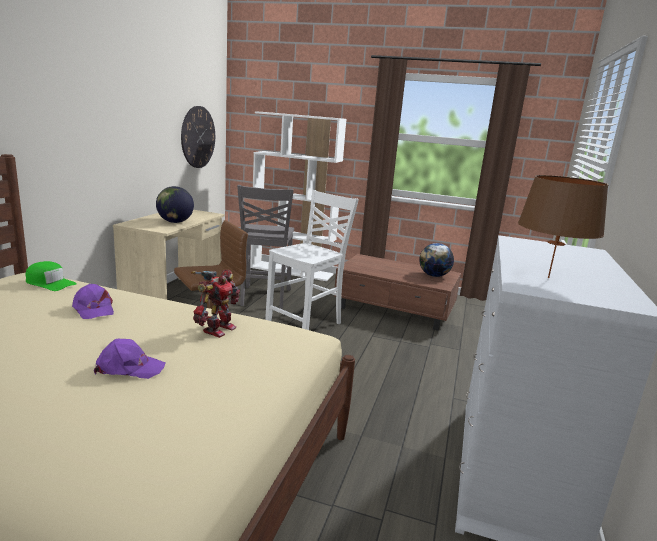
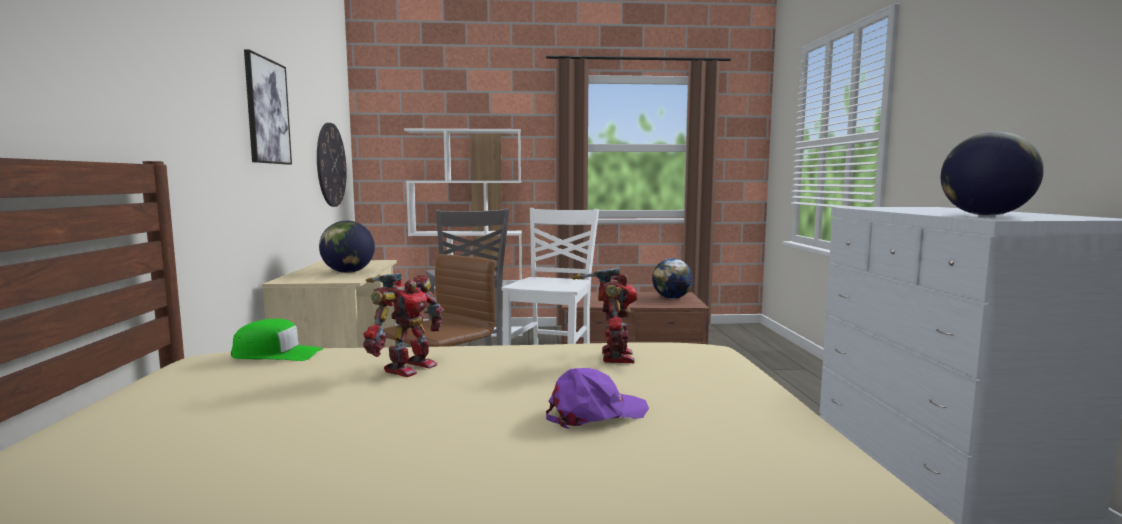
camera: 20 degrees left, 10 degrees down
(93, 309) = (407, 367): purple cap -> toy robot
(127, 106) = (267, 111): none -> picture
(548, 278) = (985, 215): brown table lamp -> globe

